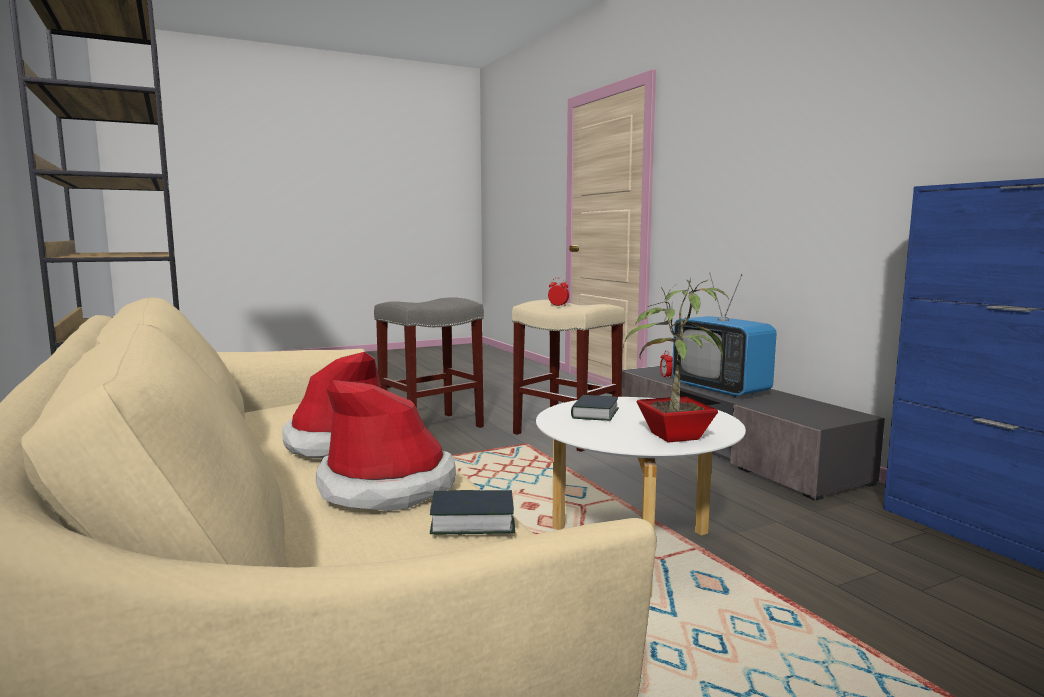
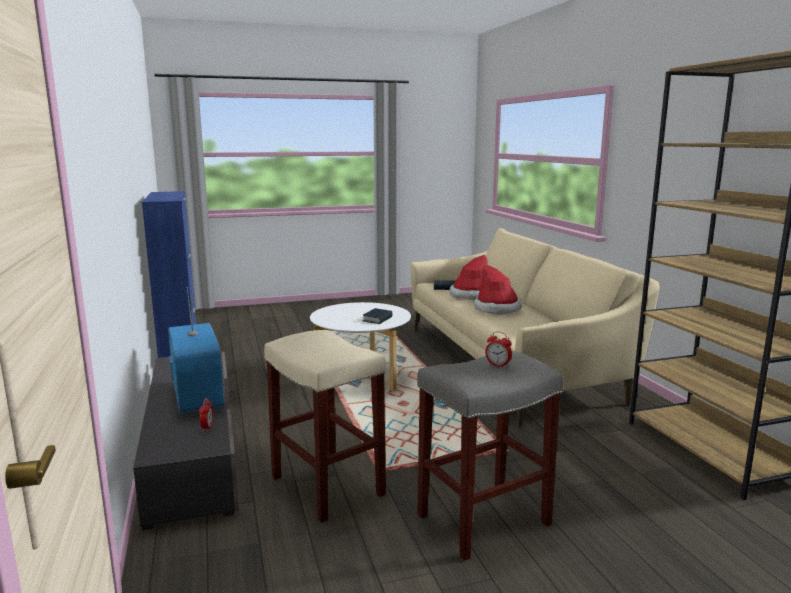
camera: 170 degrees left, 5 degrees up
(558, 305) = (337, 343): alarm clock -> alarm clock (498, 365)
(671, 437) = (356, 307): potted plant -> none

